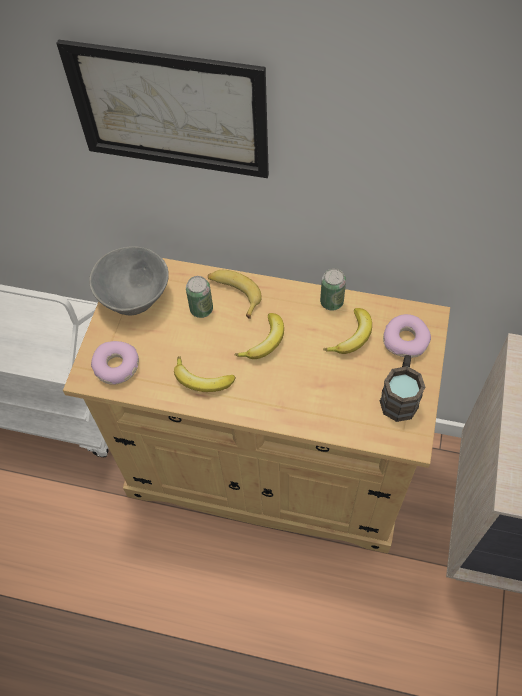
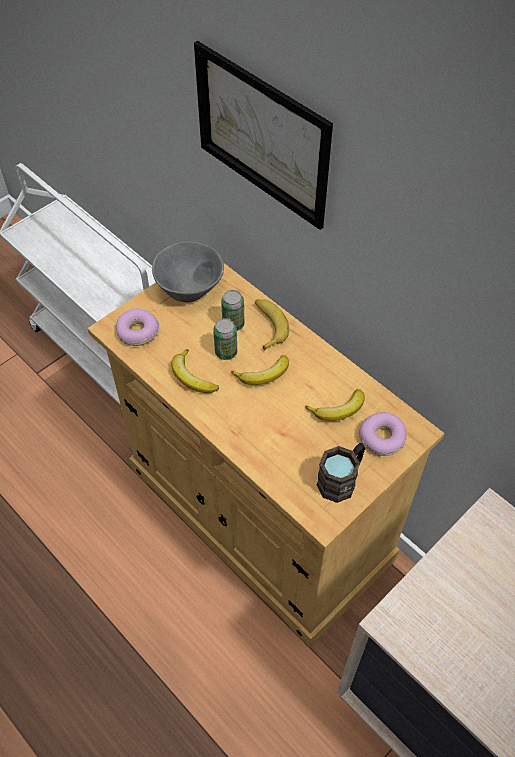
camera: 30 degrees right, 5 degrees down
(331, 302) = (342, 374): can -> can (226, 352)

